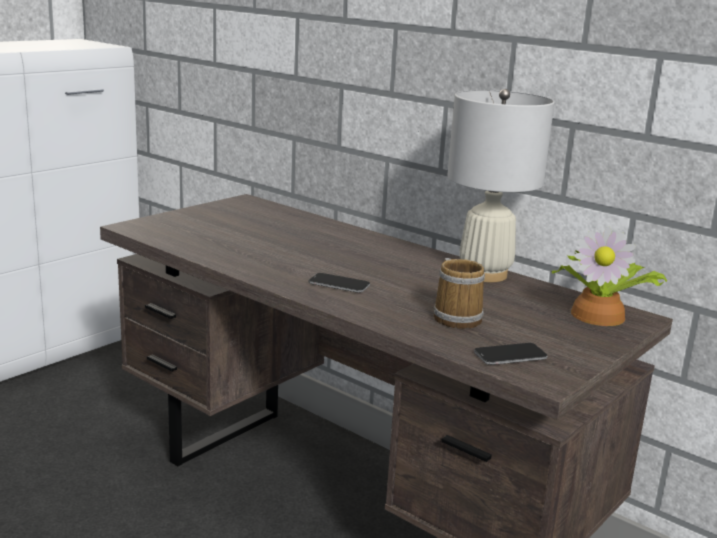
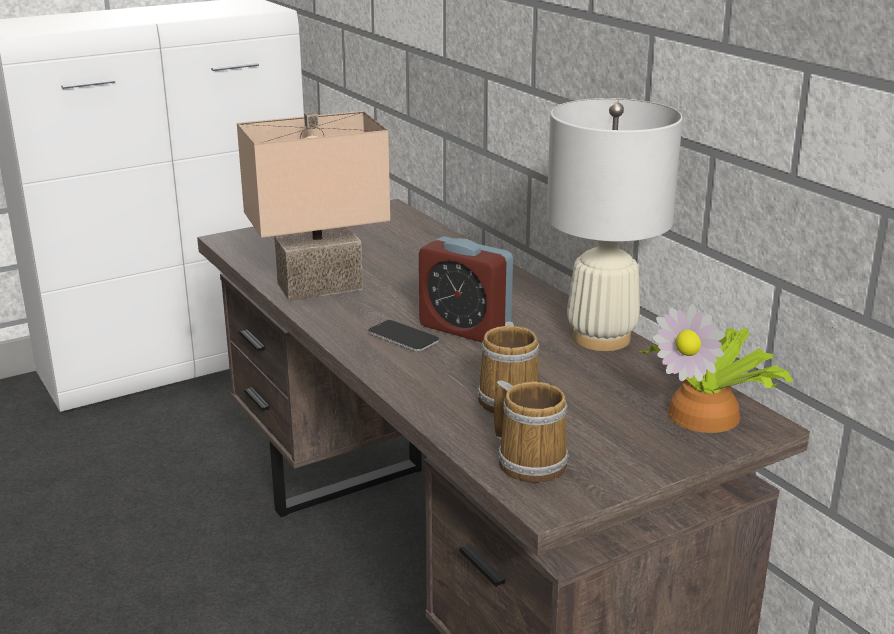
camera: 20 degrees right, 5 degrees up
(238, 253) = (320, 285): none -> beige table lamp
(380, 275) = (465, 328): none -> alarm clock
(510, 355) = (530, 461): phone -> mug

